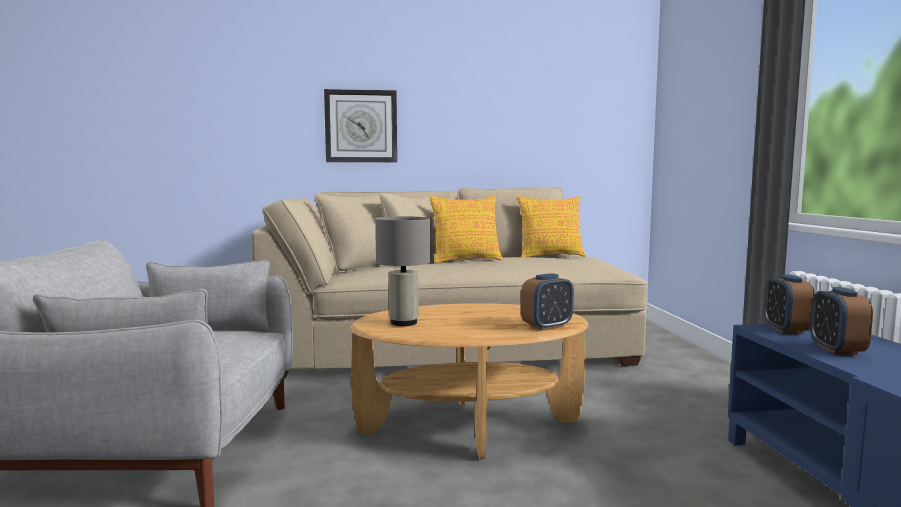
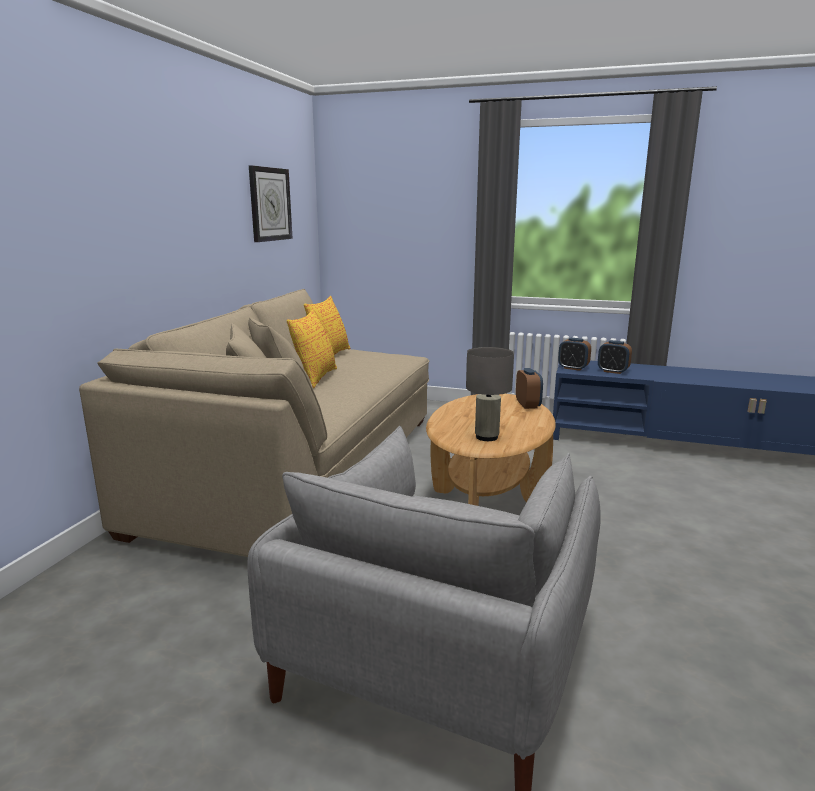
camera: 65 degrees left, 10 degrees up
(361, 126) = (133, 236): wall clock -> wall clock (270, 204)

